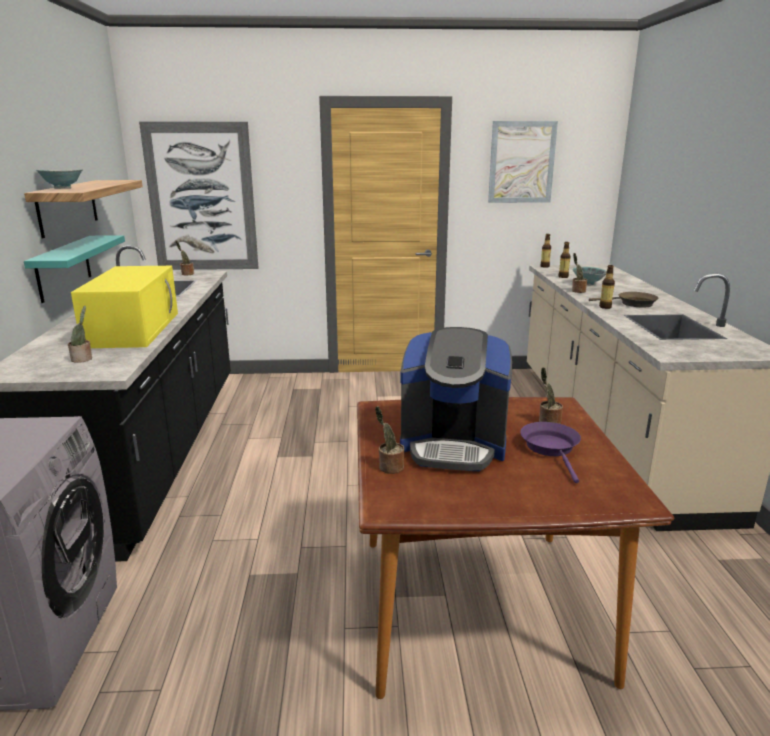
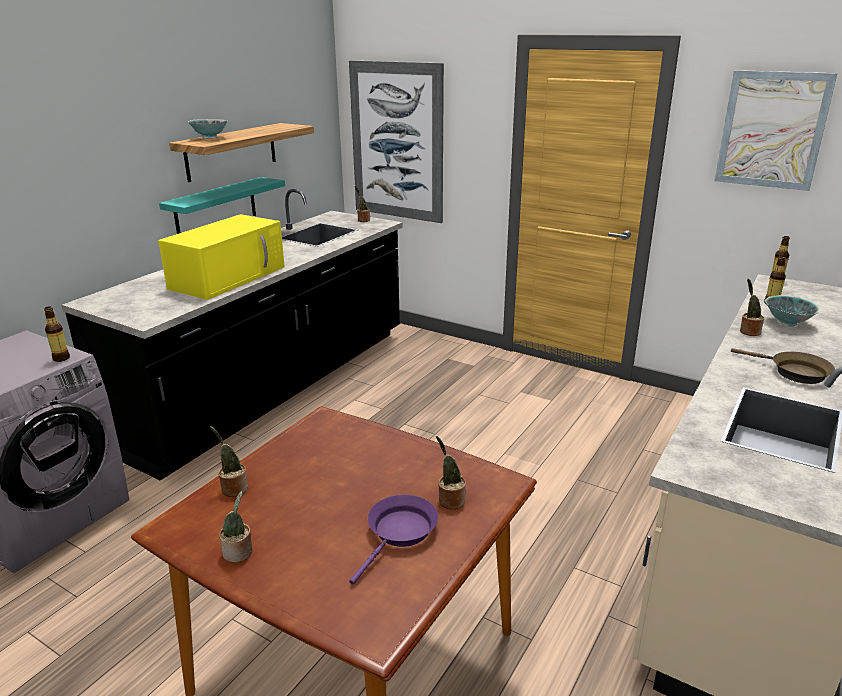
camera: 35 degrees right, 5 degrees up
(83, 359) = (151, 301): potted plant -> potted plant (239, 553)
(453, 446) = (317, 489): coffee machine -> none
(605, 307) = (739, 367): bottle -> bottle (61, 358)

